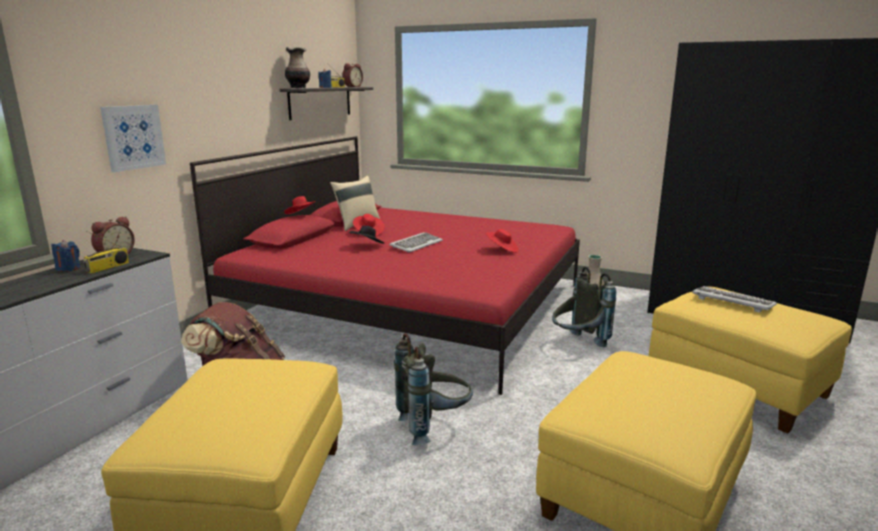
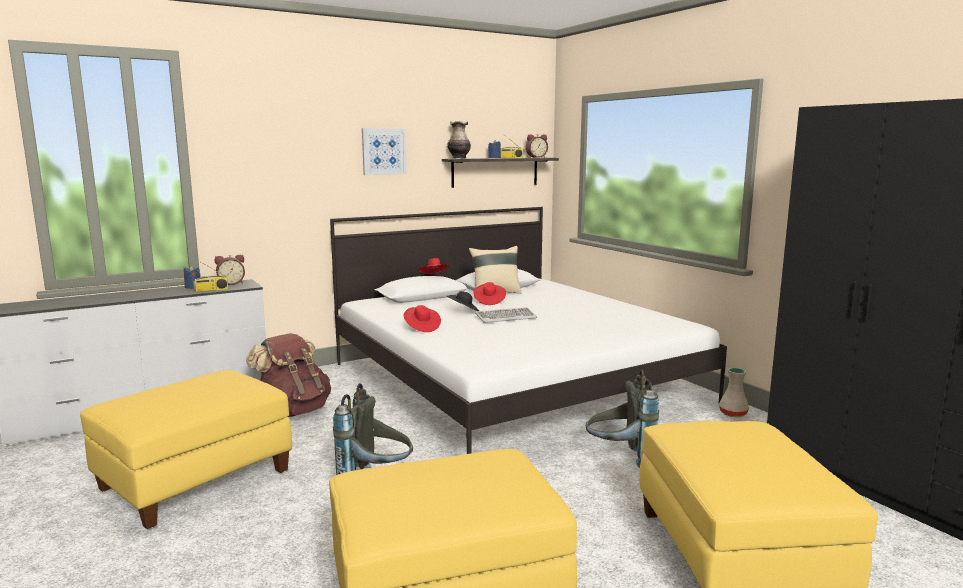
camera: 35 degrees right, 5 degrees down
(133, 137) = (280, 195): picture -> picture (383, 151)
(410, 305) = (513, 382): red bed -> white bed
(502, 250) = (575, 336): red hat -> red hat (421, 328)
(732, 301) = (735, 440): keyboard -> none

